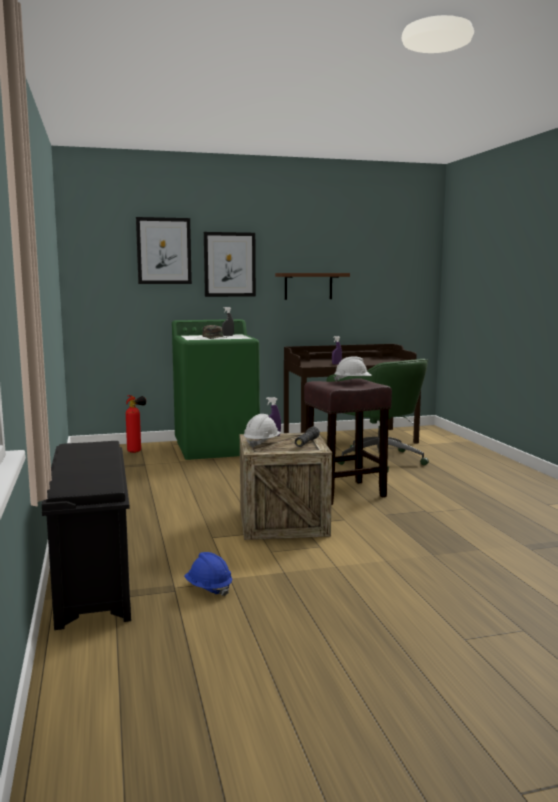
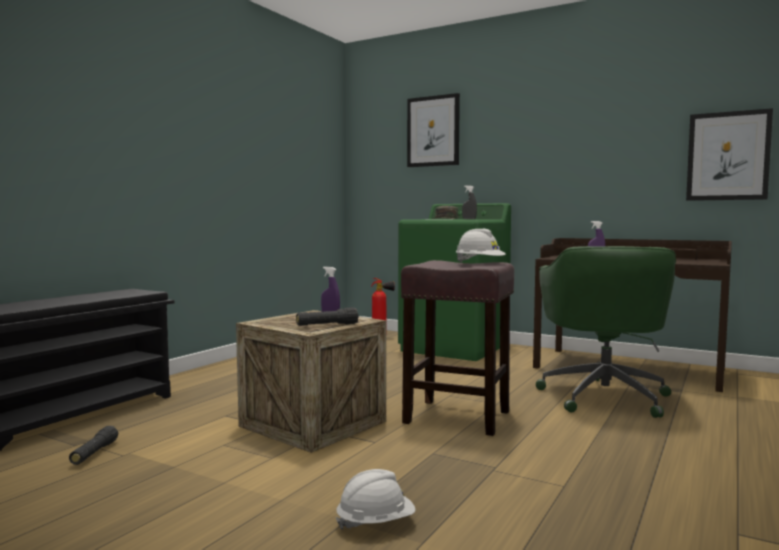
camera: 45 degrees right, 5 degrees down
(208, 588) = (94, 453): blue hard hat -> black flashlight
(229, 264) = (500, 141): picture -> picture (728, 156)
(261, 443) = (293, 318): white hard hat -> white hard hat (376, 523)
(308, 286) = (598, 161): brown shelf -> none

